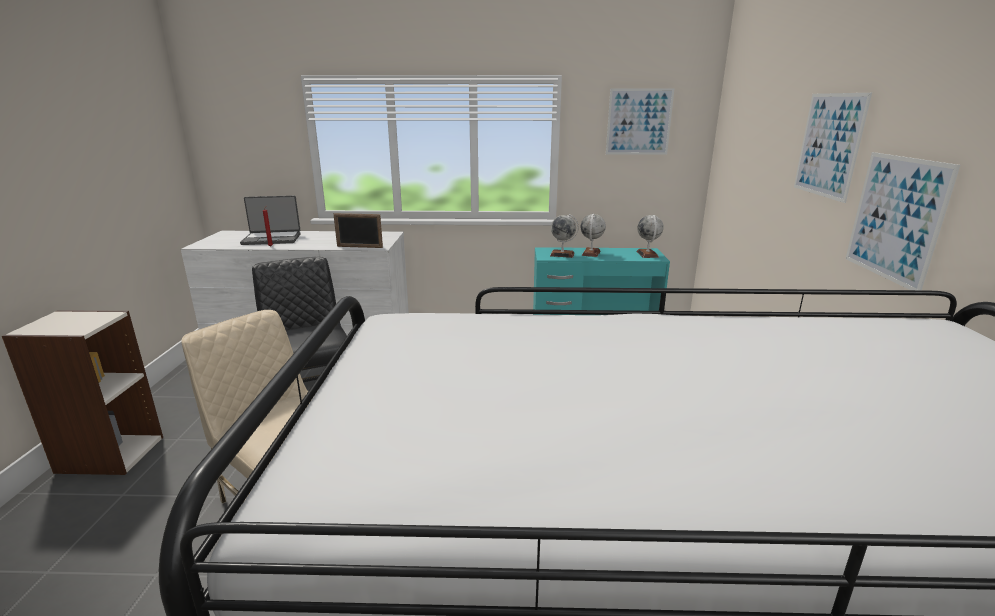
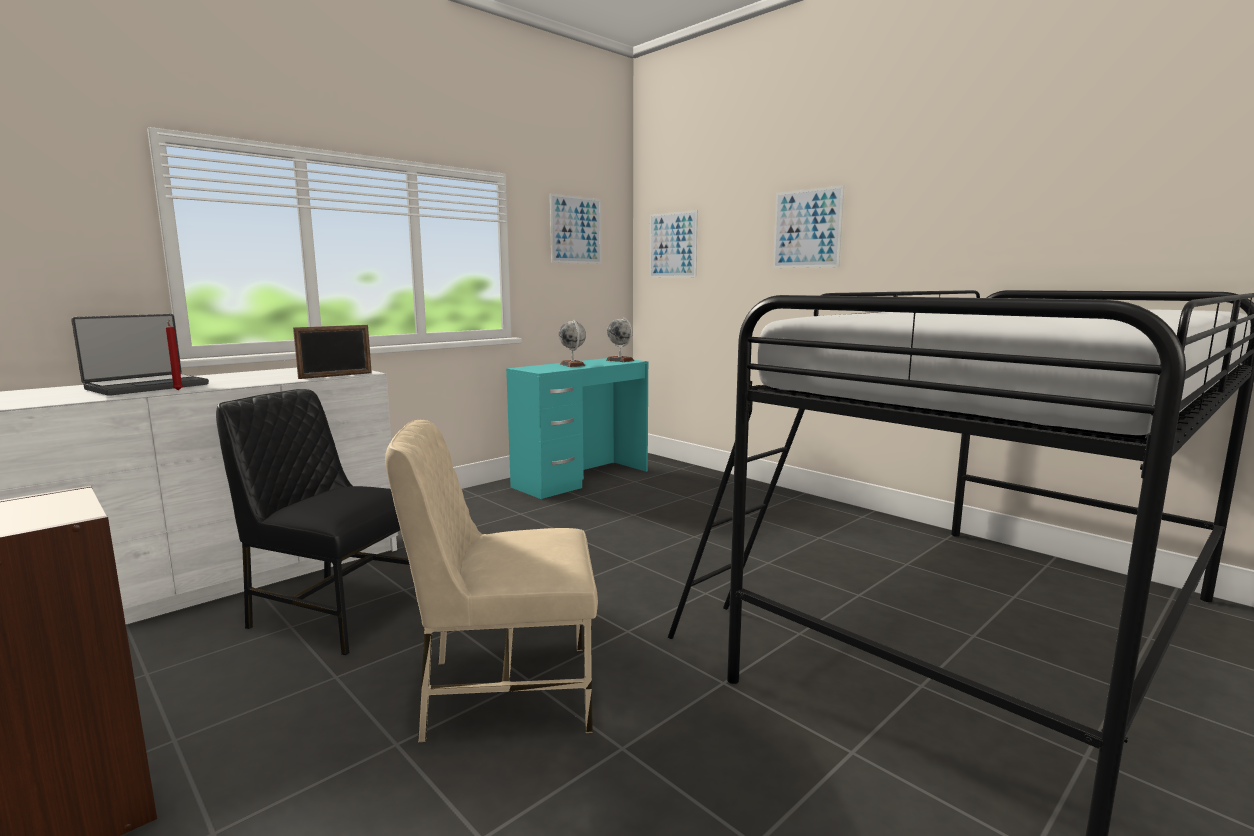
camera: 45 degrees left, 10 degrees down
(562, 254) = (550, 368): globe -> none
(895, 218) = (894, 266): picture -> picture (672, 245)

